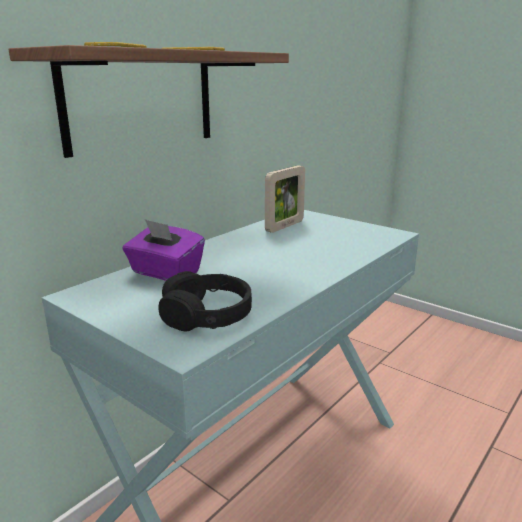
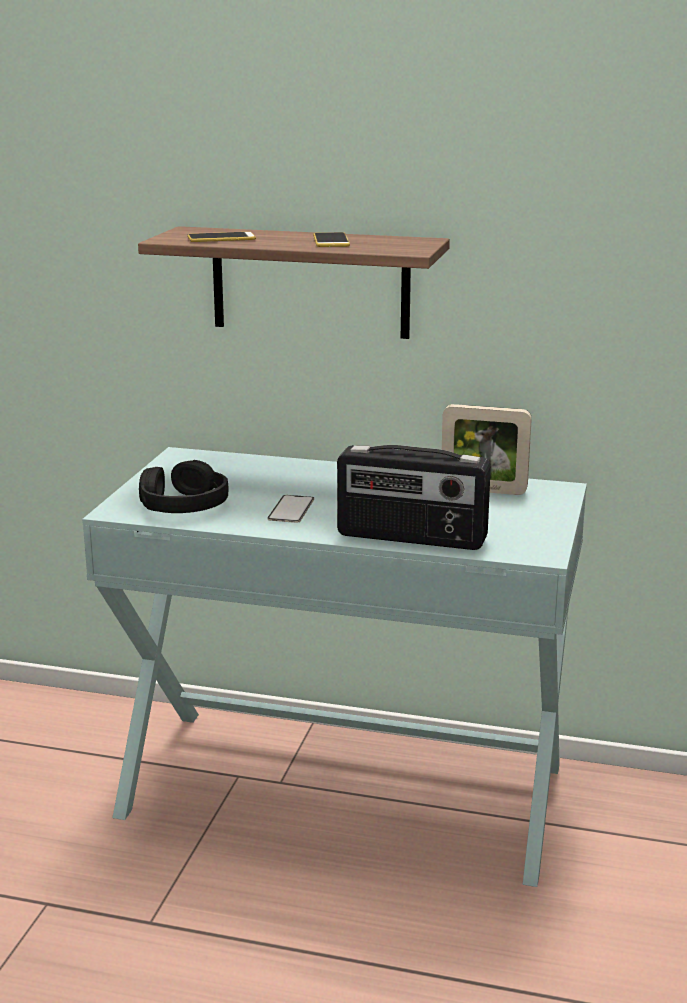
camera: 65 degrees right, 0 degrees up
(165, 273) = (260, 471): purple tissue box -> none
(263, 277) = (291, 509): none -> phone
(350, 255) = (411, 538): none -> radio

